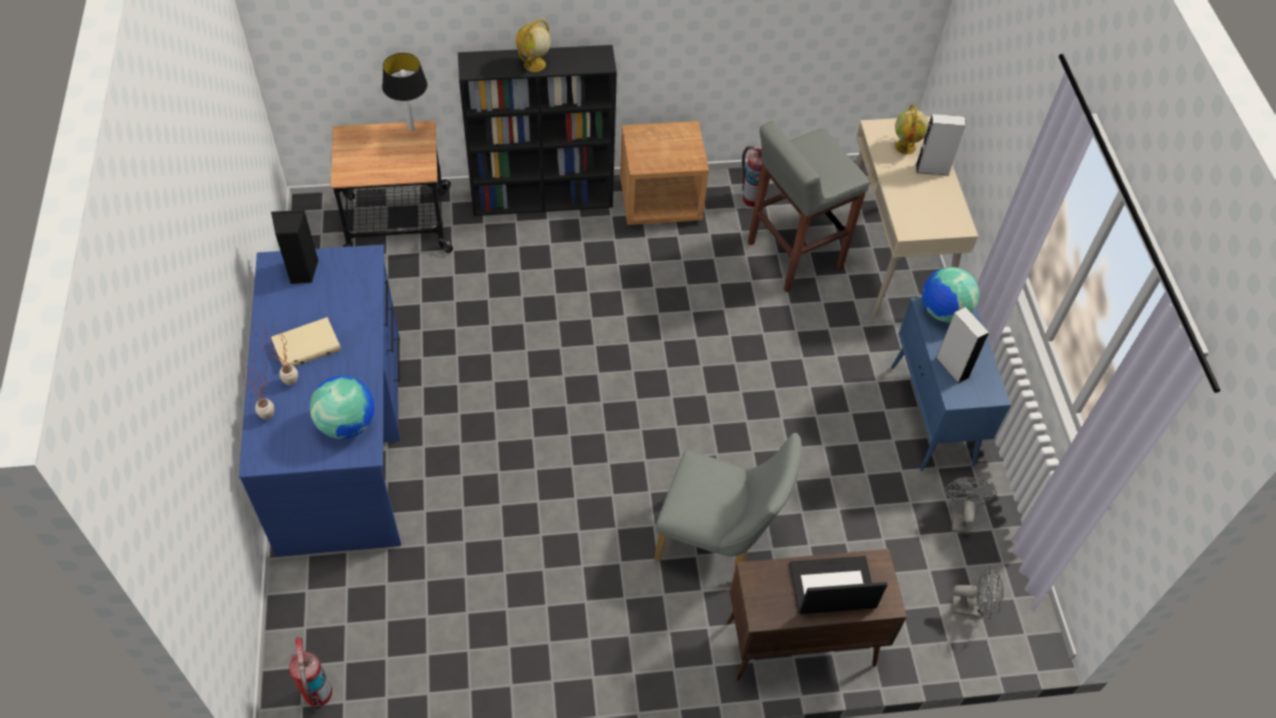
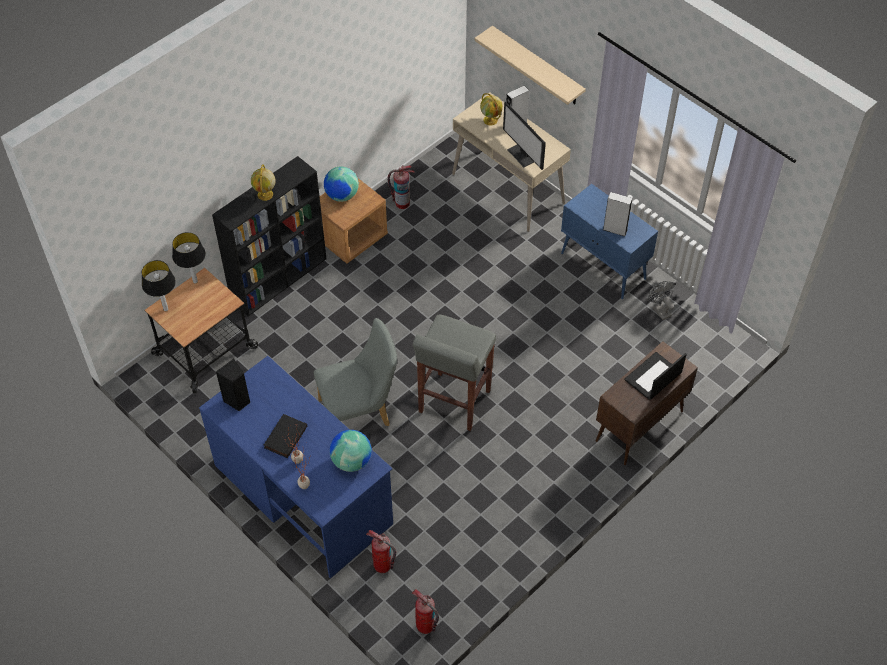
camera: 35 degrees left, 0 degrees up
(307, 345) = (285, 437): beige book -> black book
(342, 585) = (382, 566): none -> fire extinguisher
(353, 138) = (166, 309): none -> table lamp
(718, 542) = (555, 405): grey chair -> grey chair (360, 412)
(793, 256) = (455, 223): grey stool -> grey stool (454, 402)
(909, 208) = (523, 155): none -> monitor
(943, 311) = (586, 202): globe -> globe (341, 195)
(972, 608) = (703, 352): grey fan -> none
(990, 96) = (537, 66): none -> beige shelf

